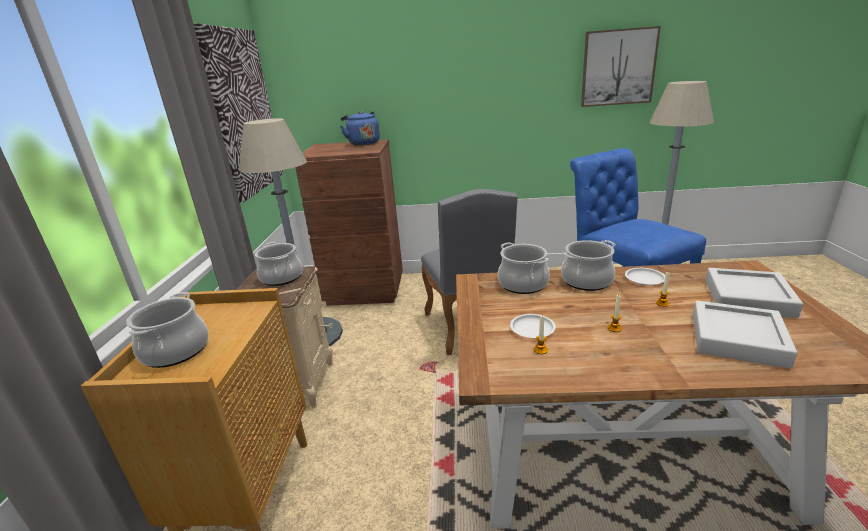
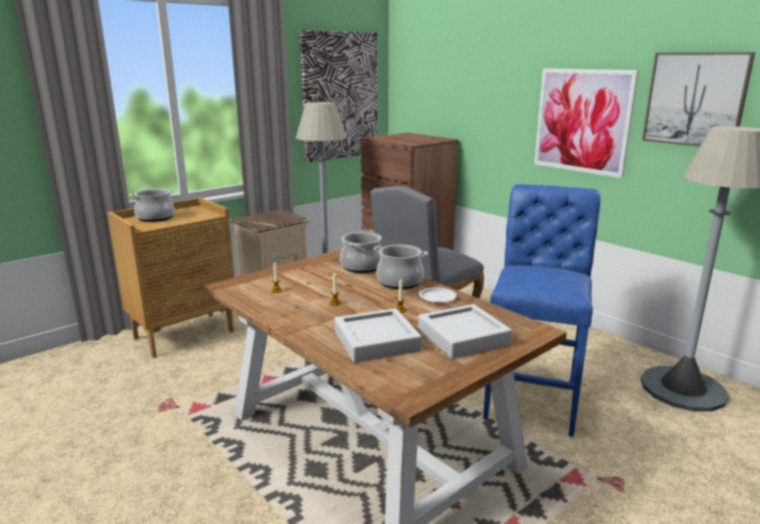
camera: 45 degrees right, 5 degrees down
(281, 277) = (280, 217): cooking pot -> none
(363, 143) = (431, 138): blue kettle -> none
(523, 99) = (582, 121): none -> picture
(532, 329) = (300, 283): white plate -> none

